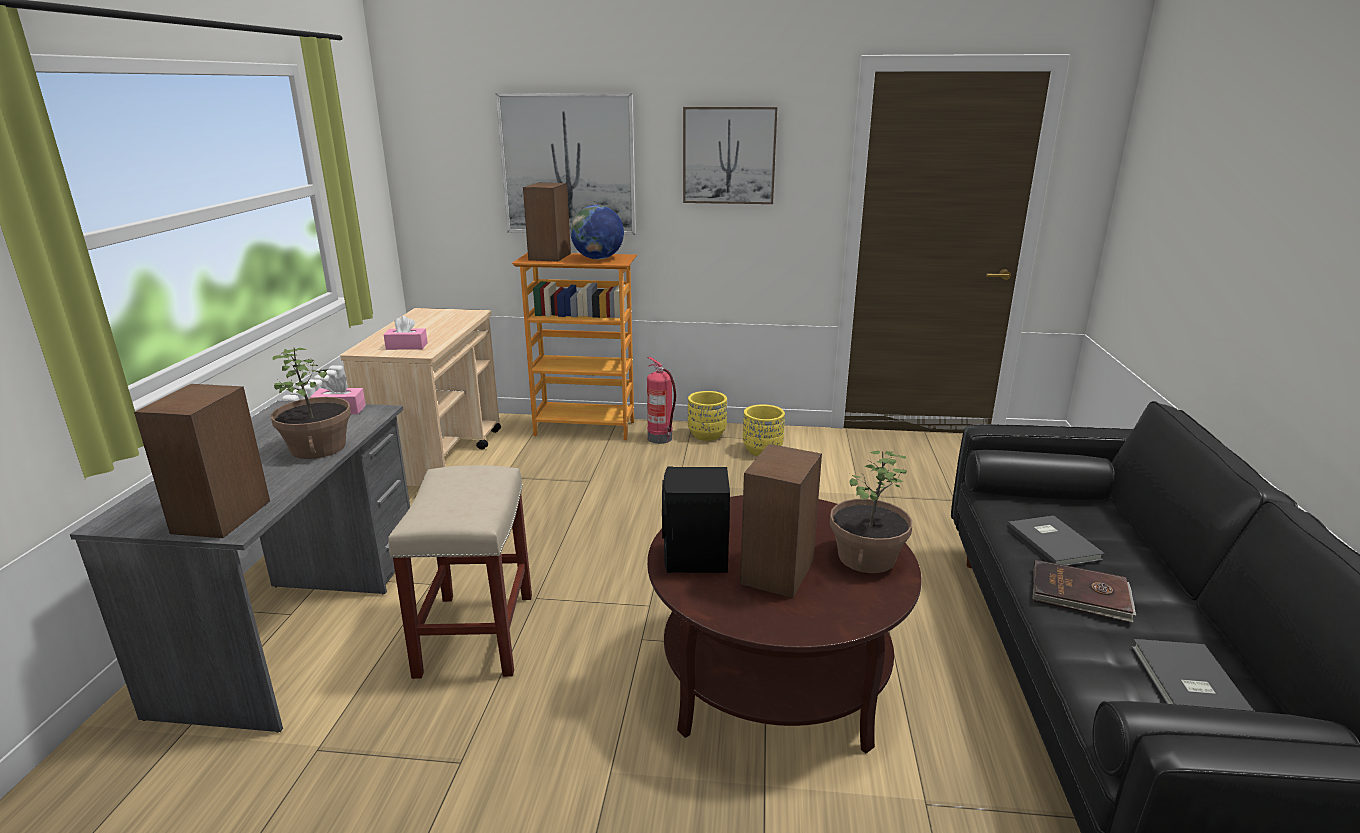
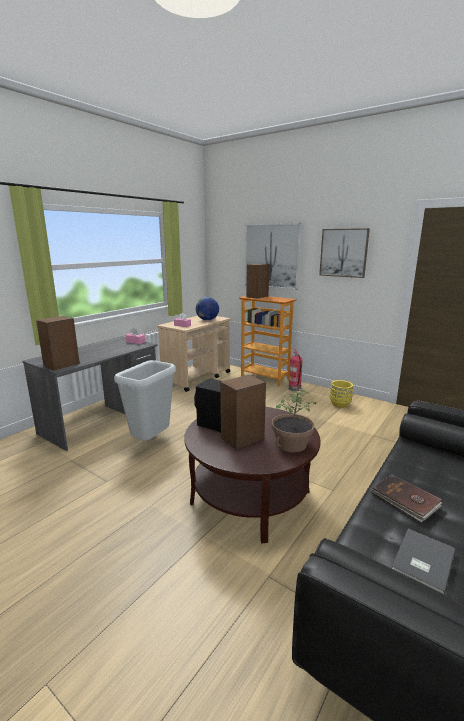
camera: 30 degrees right, 5 degrees down
(319, 448) = (114, 351): potted plant -> none
(476, 636) = (151, 441): beige stool -> grey trash can
(598, 258) = (276, 299): globe -> globe (207, 320)
(707, 435) = (318, 392): yellow planter -> none
(1054, 543) = (421, 472): grey book -> none

